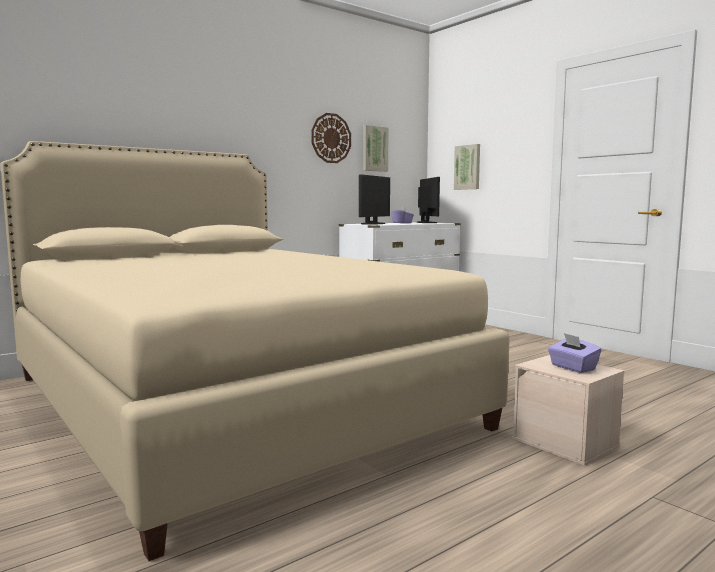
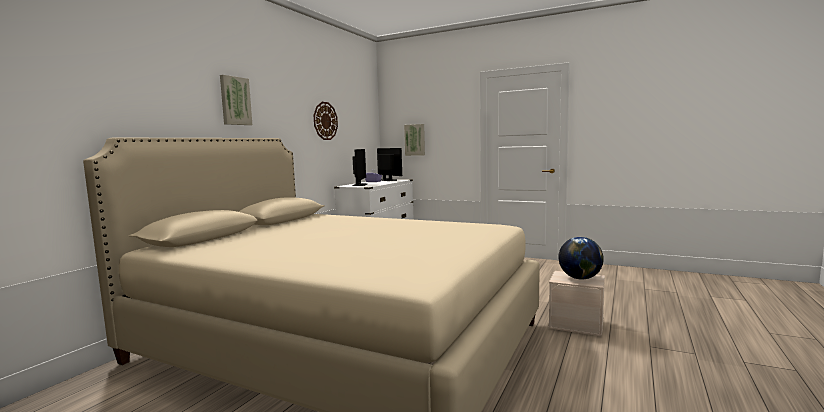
camera: 25 degrees left, 0 degrees up
(374, 149) = (350, 127): picture -> picture (235, 101)
(572, 368) = (580, 278): purple tissue box -> globe

